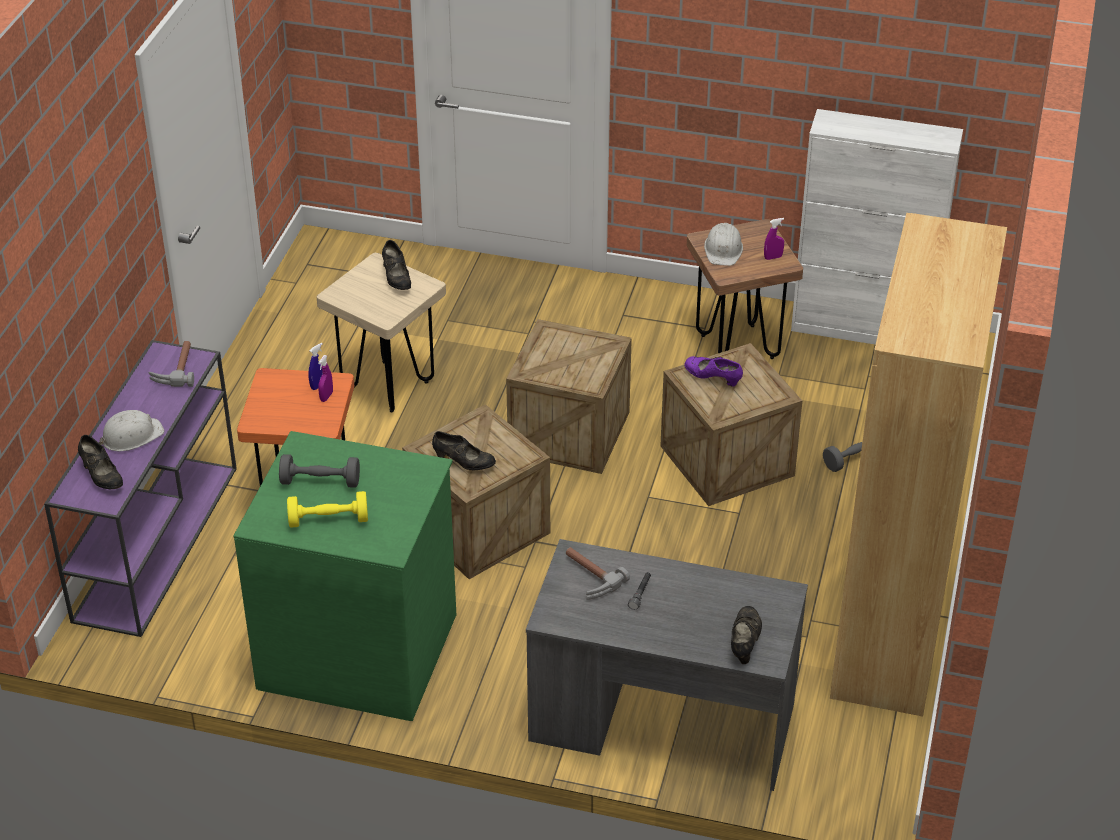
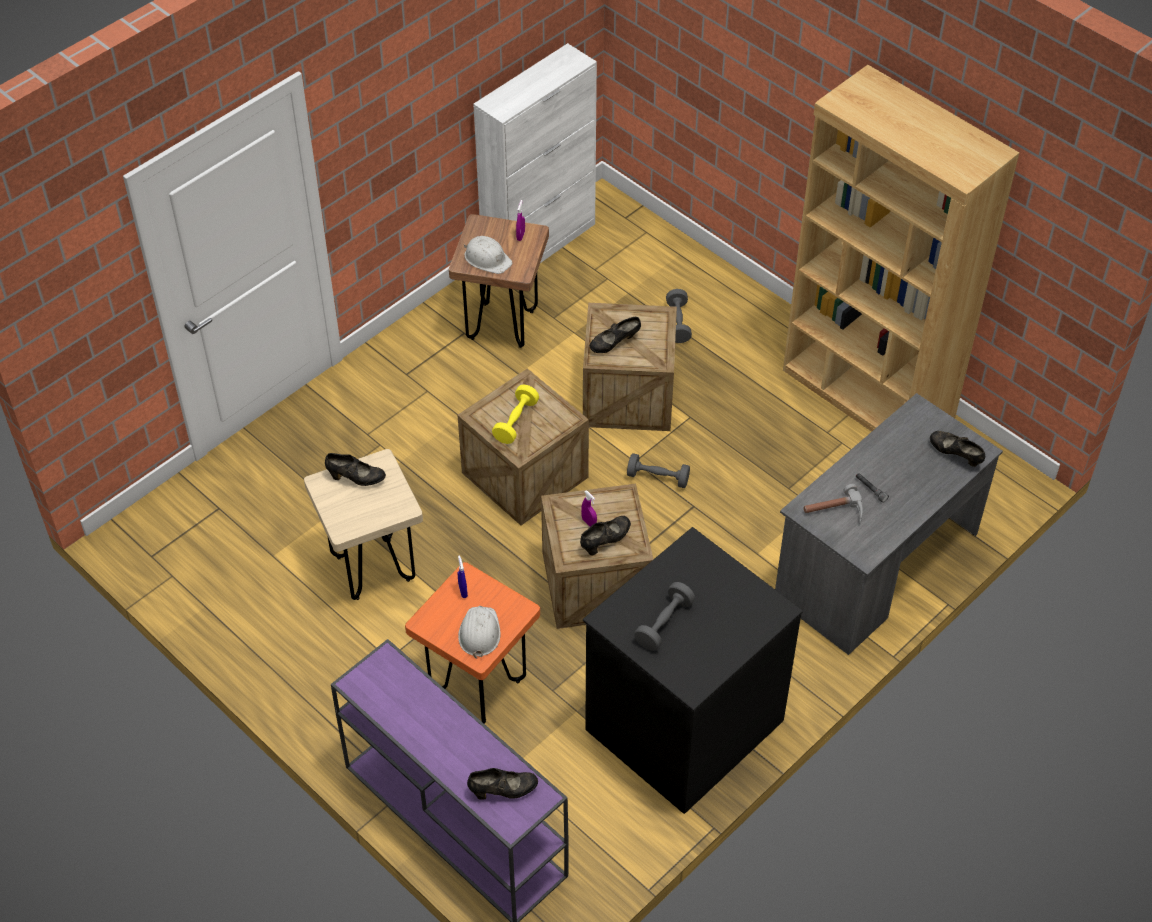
camera: 60 degrees left, 10 degrees up
(131, 436) = (461, 748): white hard hat -> white hard hat (479, 633)
(175, 368) = (388, 681): hammer -> none
(326, 397) = (482, 592): purple spray bottle -> purple spray bottle (589, 523)
(328, 520) = (716, 636): yellow dumbbell -> yellow dumbbell (516, 421)
(359, 649) = (682, 723): green dresser -> black dresser
(641, 520) = (658, 478): none -> grey dumbbell
(713, 379) = (614, 344): purple shoe -> black shoe

